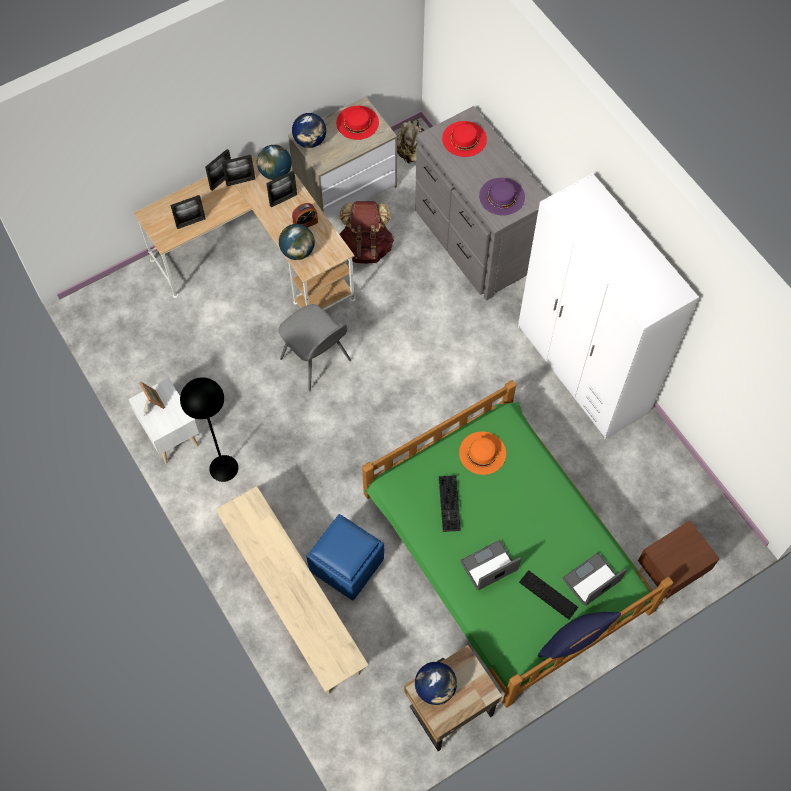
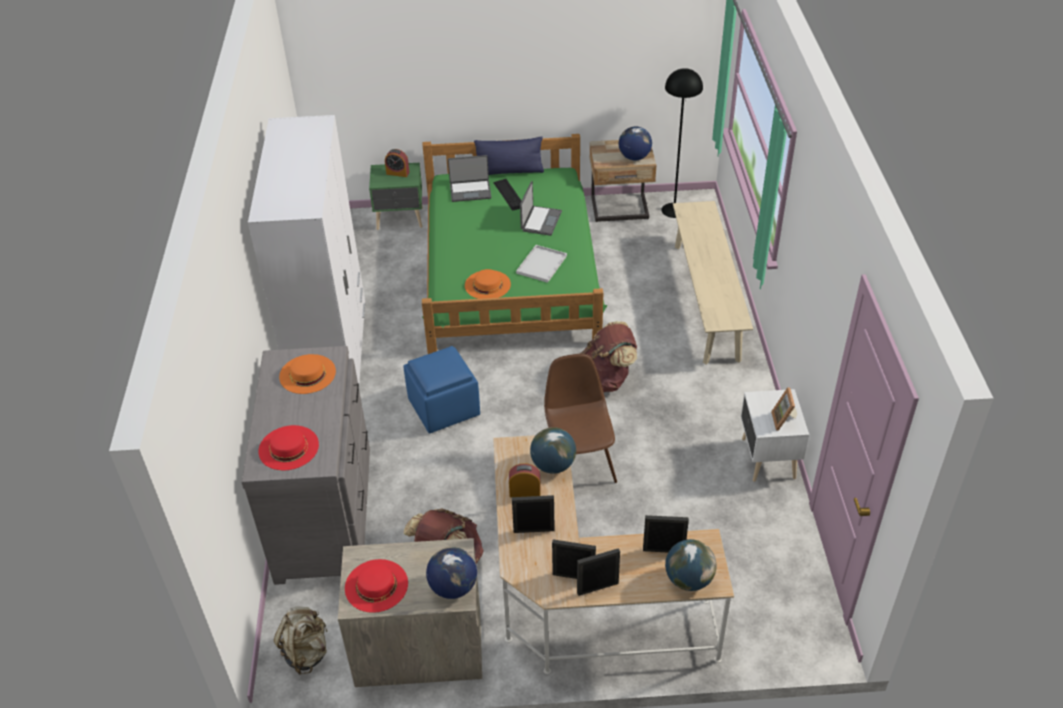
camera: 150 degrees left, 20 degrees down
(223, 468) = (724, 411): black floor lamp -> black floor lamp (674, 210)
(275, 172) = (522, 569): globe -> globe (688, 580)
(316, 361) = (579, 465): grey chair -> brown chair
(340, 456) = (606, 379): none -> brown backpack
(347, 565) = (646, 306): blue ottoman -> blue ottoman (443, 407)
(450, 504) = (541, 264): keyboard -> white tray
(489, 567) = (540, 221): laptop -> laptop turned 75 degrees counterclockwise
(502, 196) = (307, 374): purple hat -> orange hat
(668, 574) = (400, 219): brown nightstand -> green nightstand
(680, 558) = (397, 173): none -> alarm clock

